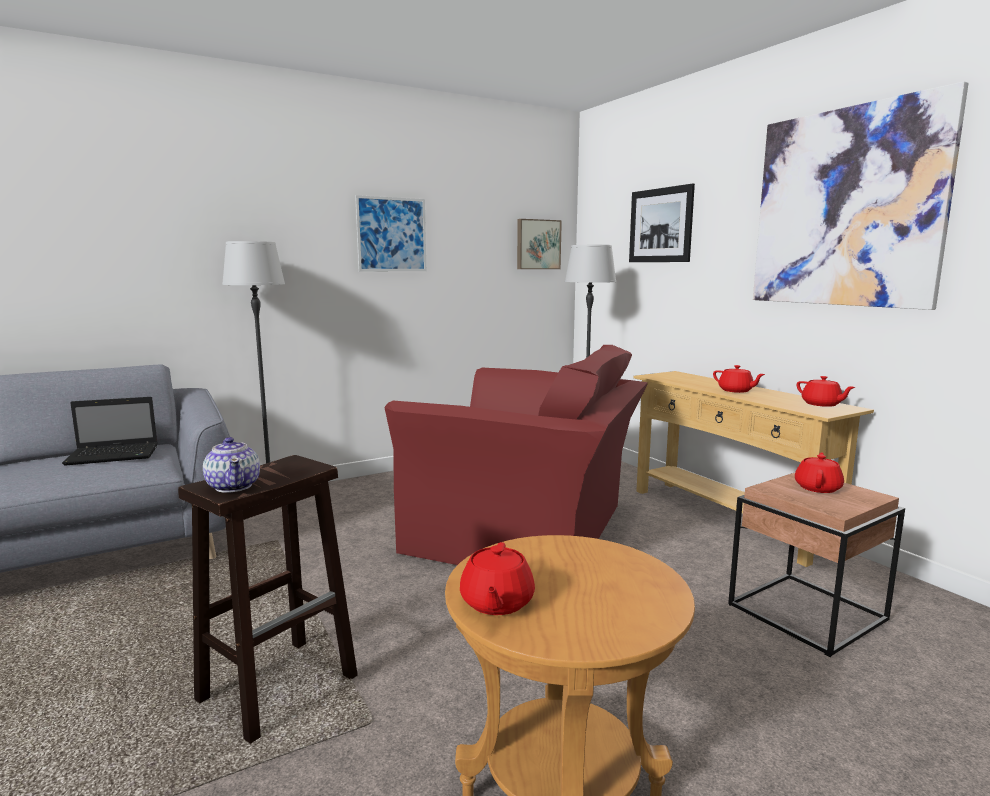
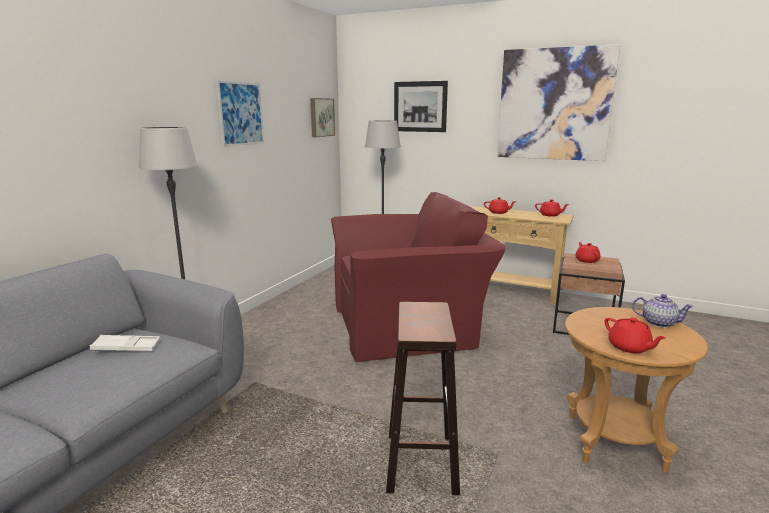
camera: 35 degrees left, 5 degrees up
(115, 455) = (126, 347): laptop -> white tray
(234, 486) = (431, 329): teapot -> teapot (658, 323)

